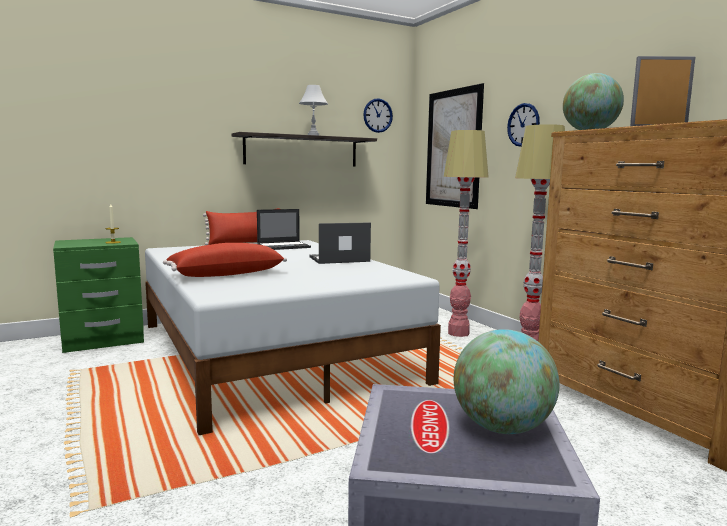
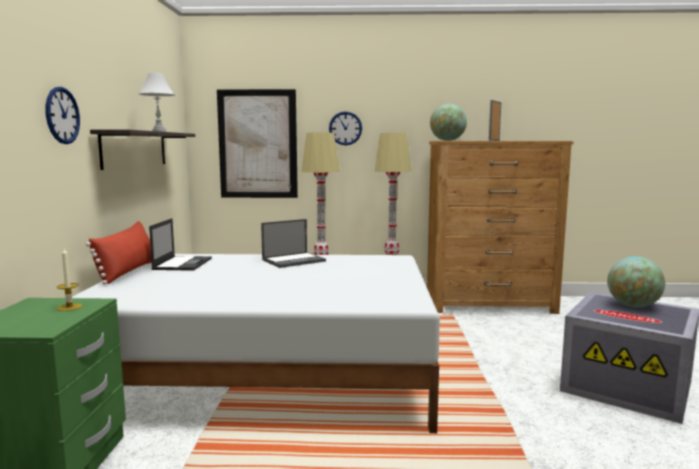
camera: 60 degrees left, 0 degrees up
(226, 274) = (313, 294): red pillow -> none
(338, 259) = (294, 260): laptop -> laptop turned 135 degrees counterclockwise
(377, 115) = (171, 107): wall clock -> wall clock (62, 115)

